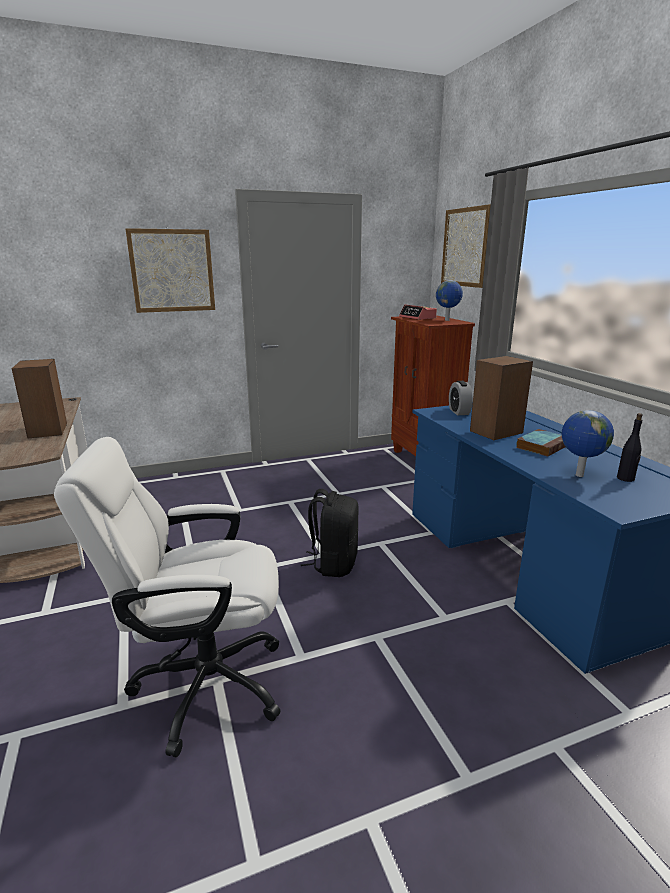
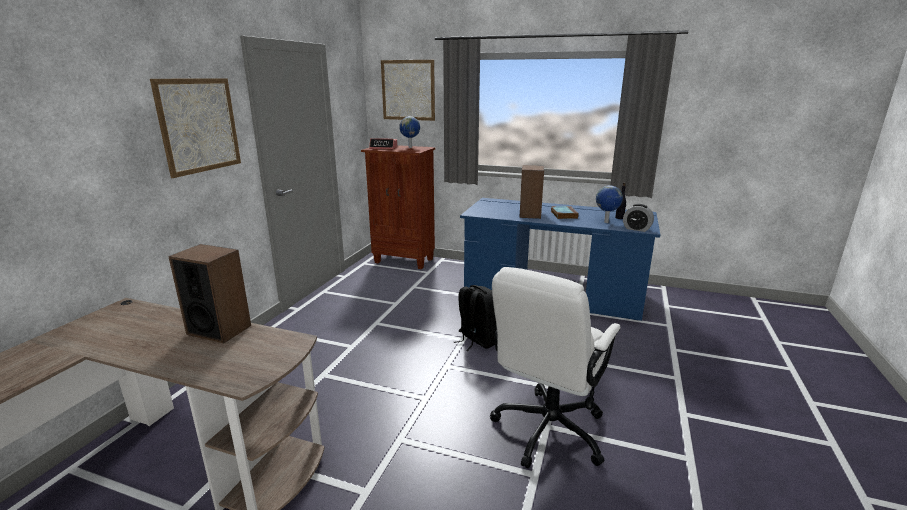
camera: 50 degrees left, 0 degrees up
(459, 412) = (485, 209): alarm clock -> alarm clock (636, 229)

